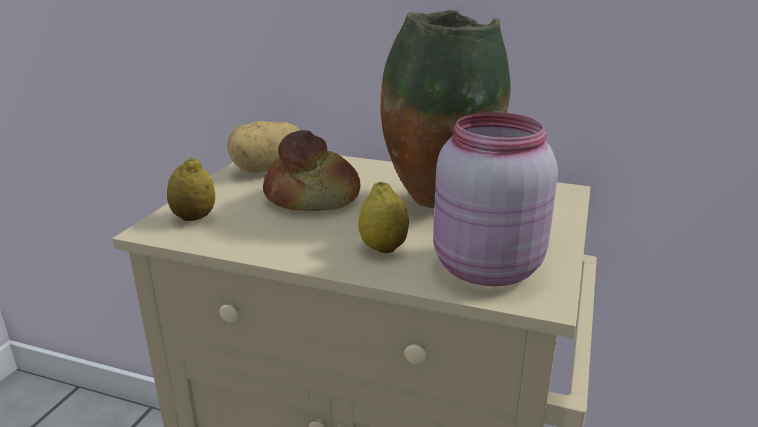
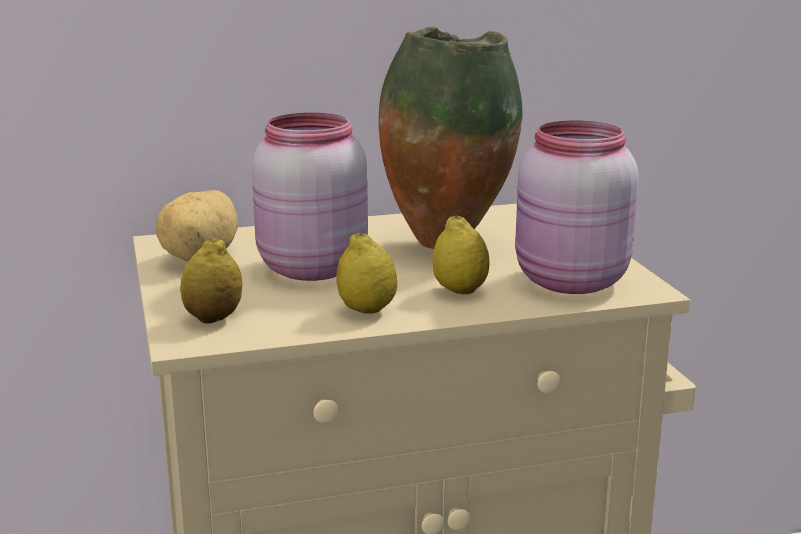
camera: 35 degrees left, 5 degrees down
(291, 243) = (367, 310): none -> lemon
(313, 197) = (309, 268): bread -> pink jar

